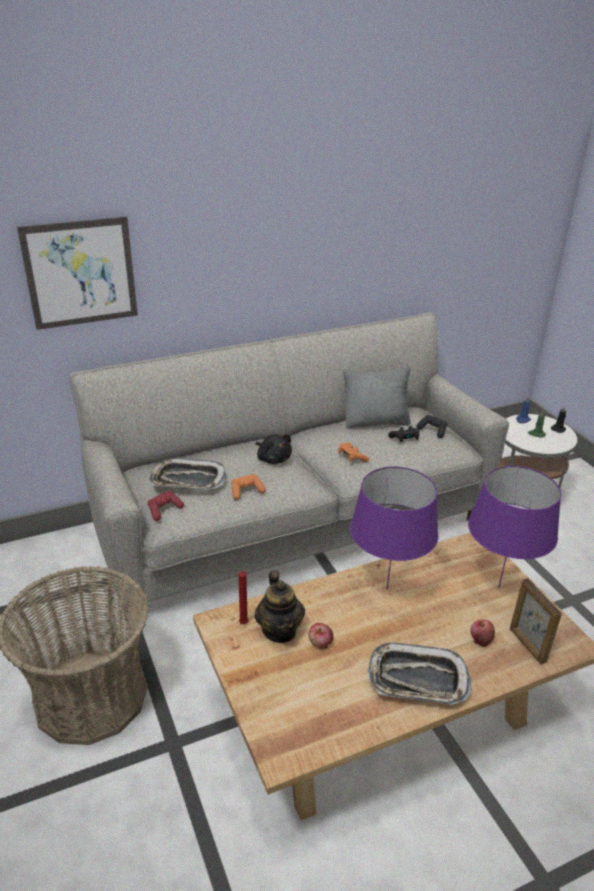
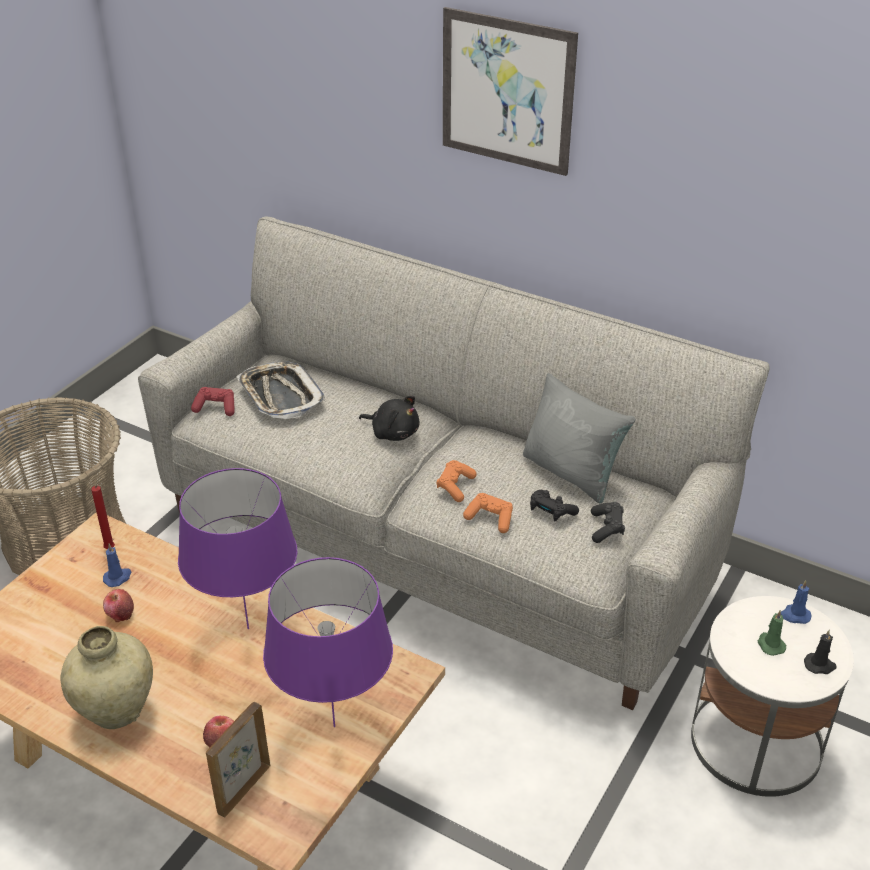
camera: 55 degrees right, 5 degrees up
(80, 273) = (291, 105): picture -> picture (507, 91)
(246, 491) = (299, 442): orange game controller -> orange game controller (490, 519)
(273, 458) = (393, 432): black plush toy -> black plush toy turned 75 degrees counterclockwise
(280, 630) = (118, 577): teapot -> blue candle
(417, 679) = (116, 711): tray -> beige vase

